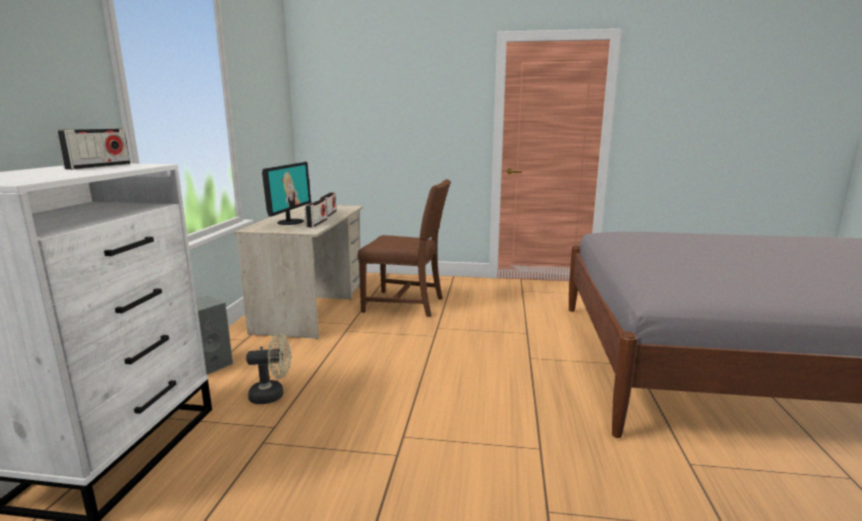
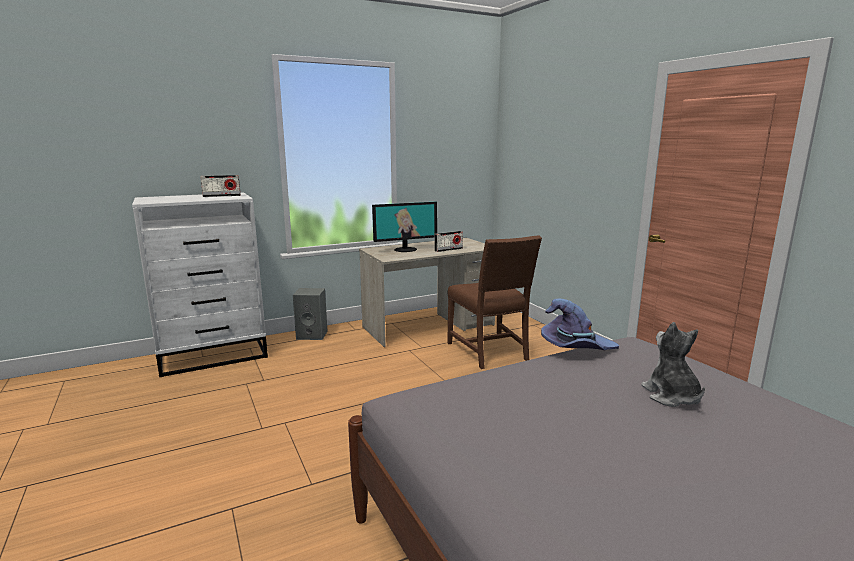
camera: 55 degrees right, 0 degrees up
(272, 395) = (297, 365): beige fan -> none
(317, 223) = (413, 254): radio -> none
(611, 241) = (575, 347): none -> purple hat
(704, 244) = (671, 396): none -> plush toy

